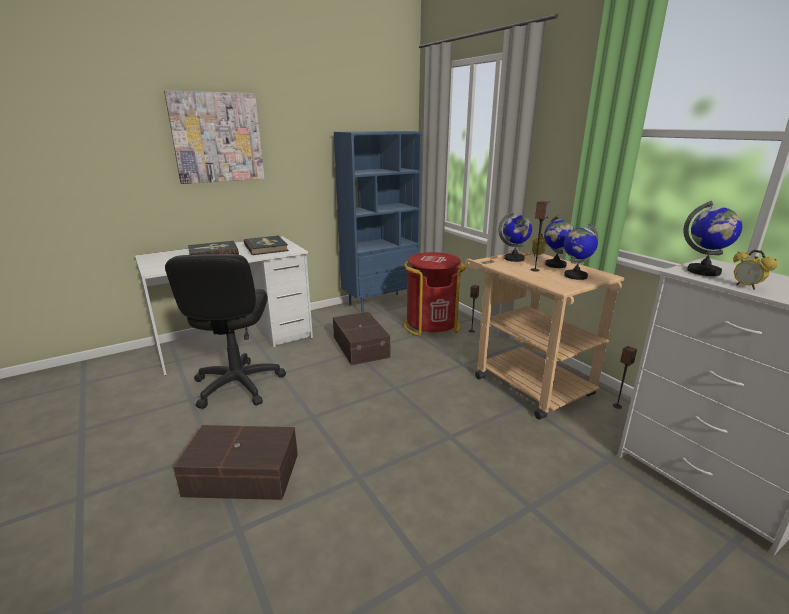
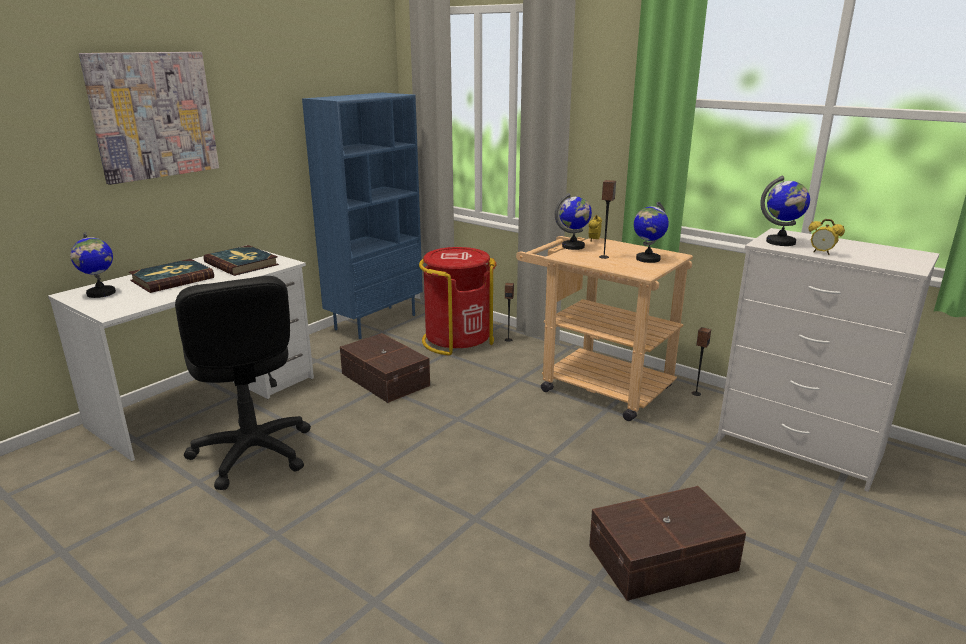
camera: 20 degrees left, 0 degrees up
(243, 476) = (338, 549): brown storage box -> brown storage box (664, 559)
(555, 265) = (619, 249): globe -> globe (101, 293)

